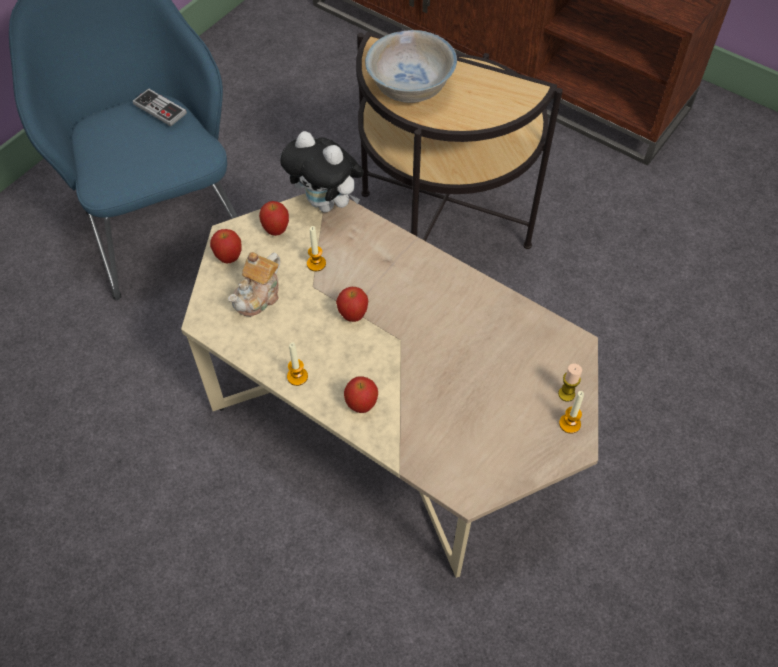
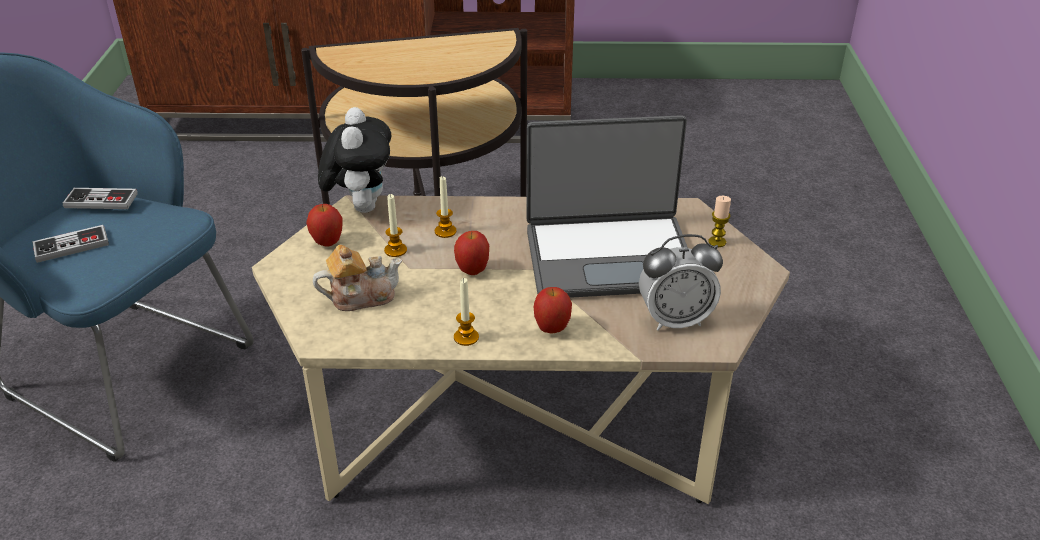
camera: 35 degrees left, 20 degrees down
(117, 144) = (71, 246): none -> game controller
(229, 258) = (297, 282): apple -> none
(259, 296) = (361, 297): teapot -> teapot turned 105 degrees counterclockwise
(327, 204) = (361, 206): plush toy -> plush toy turned 90 degrees counterclockwise
(411, 87) = (392, 65): white bowl -> none
(458, 452) = (675, 320): none -> alarm clock
(465, 359) = (609, 256): none -> laptop
(569, 424) = (742, 259): candle -> candle (445, 231)

